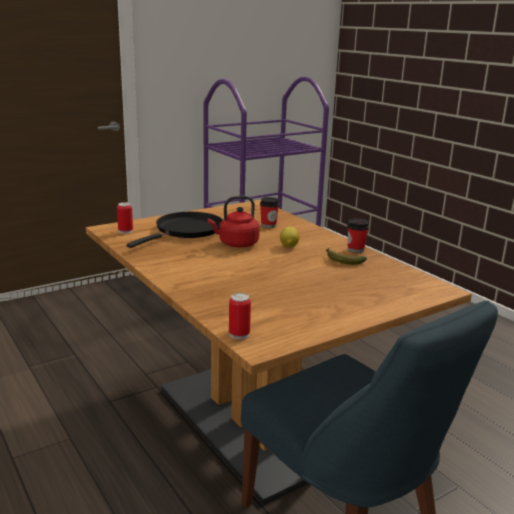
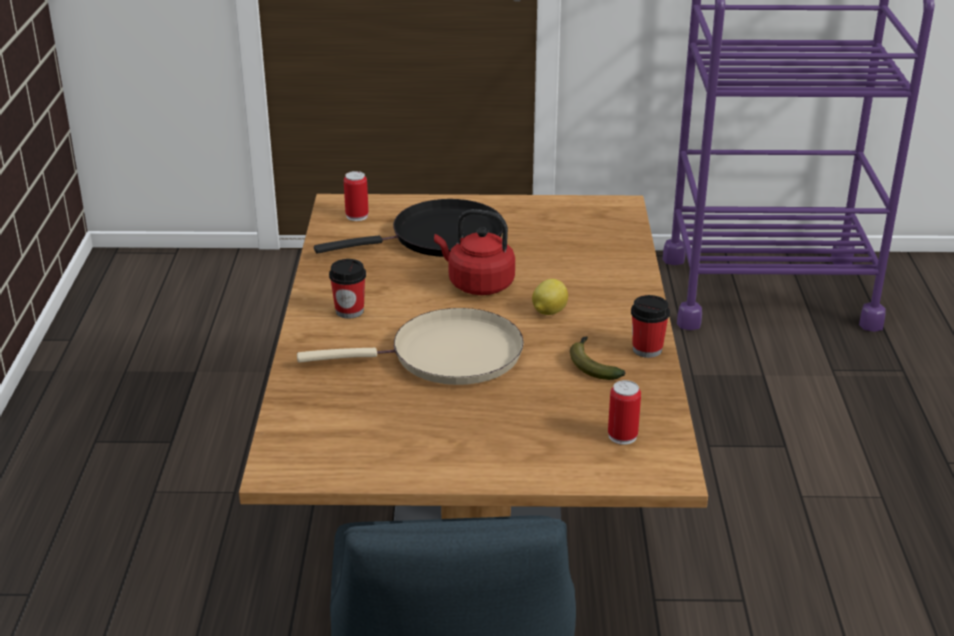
camera: 35 degrees right, 10 degrees up
(239, 334) = (281, 442): can -> can (622, 436)
(268, 225) = (577, 258): cup -> cup (349, 311)
(268, 274) = (447, 356): none -> beige frying pan

